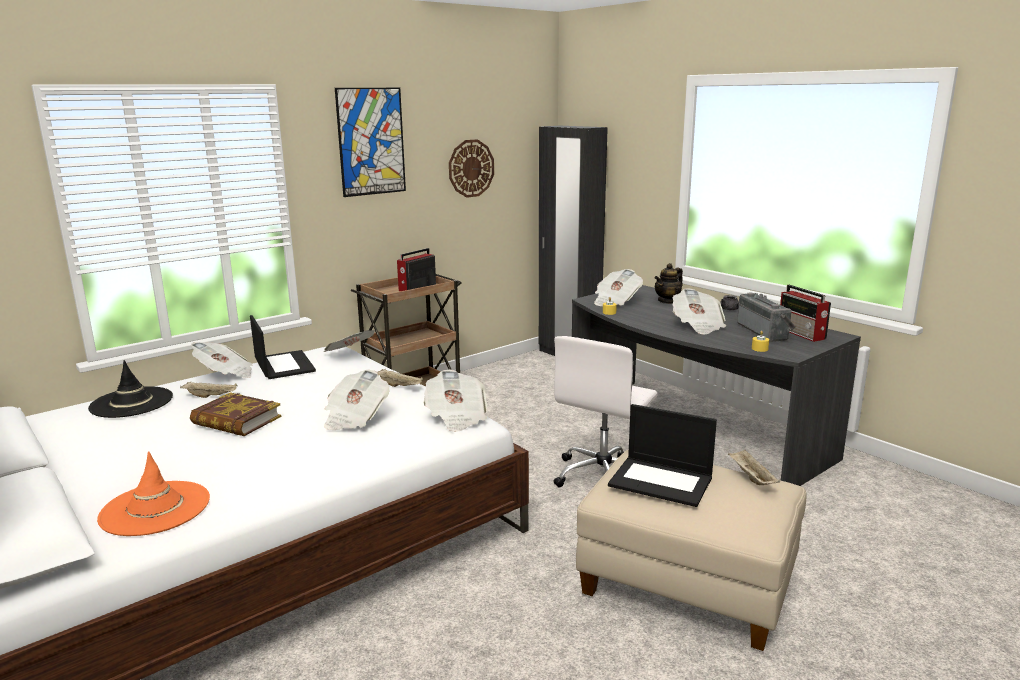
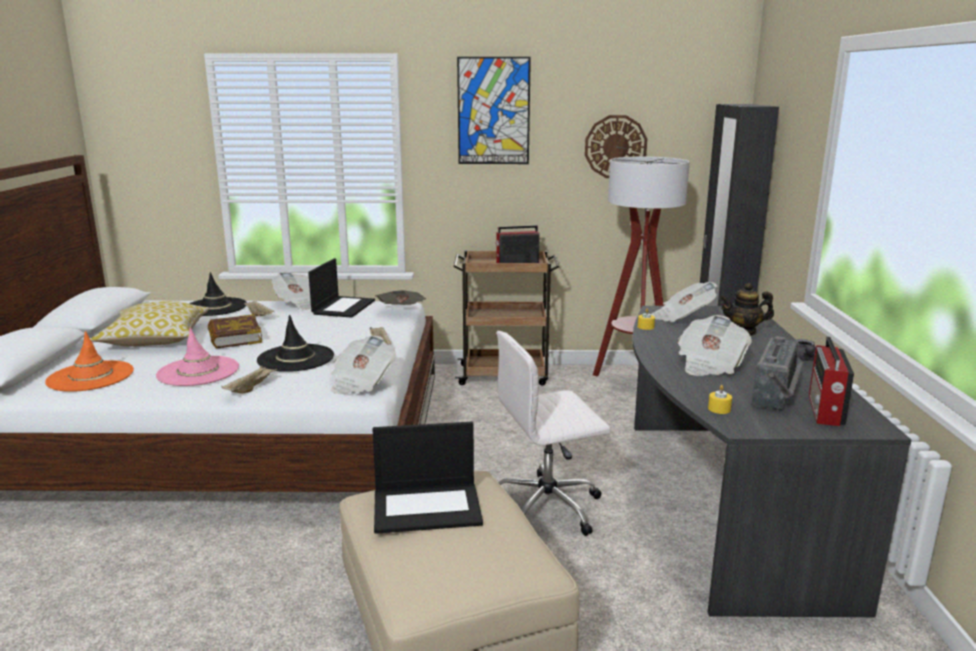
camera: 40 degrees right, 0 degrees up
(136, 452) = (155, 339): none -> pillow
(278, 460) = (198, 371): none -> pink hat
(355, 418) = (295, 358): newspaper -> black hat
(521, 375) = (634, 384): none -> floor lamp
(662, 481) = (428, 507): laptop -> laptop turned 75 degrees counterclockwise
(751, 477) = (517, 545): beige tray -> beige tray (251, 388)

